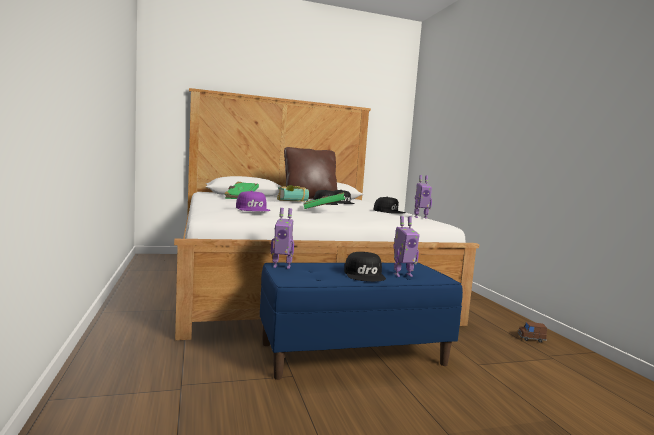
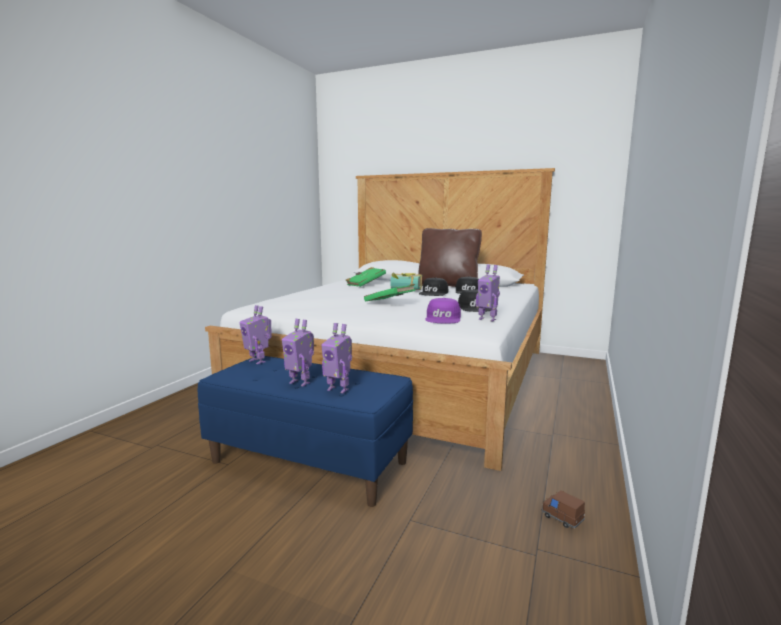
camera: 40 degrees right, 5 degrees up
(253, 209) = (301, 301): purple cap -> purple cap (443, 318)
(365, 275) = (300, 382): black cap -> toy robot

